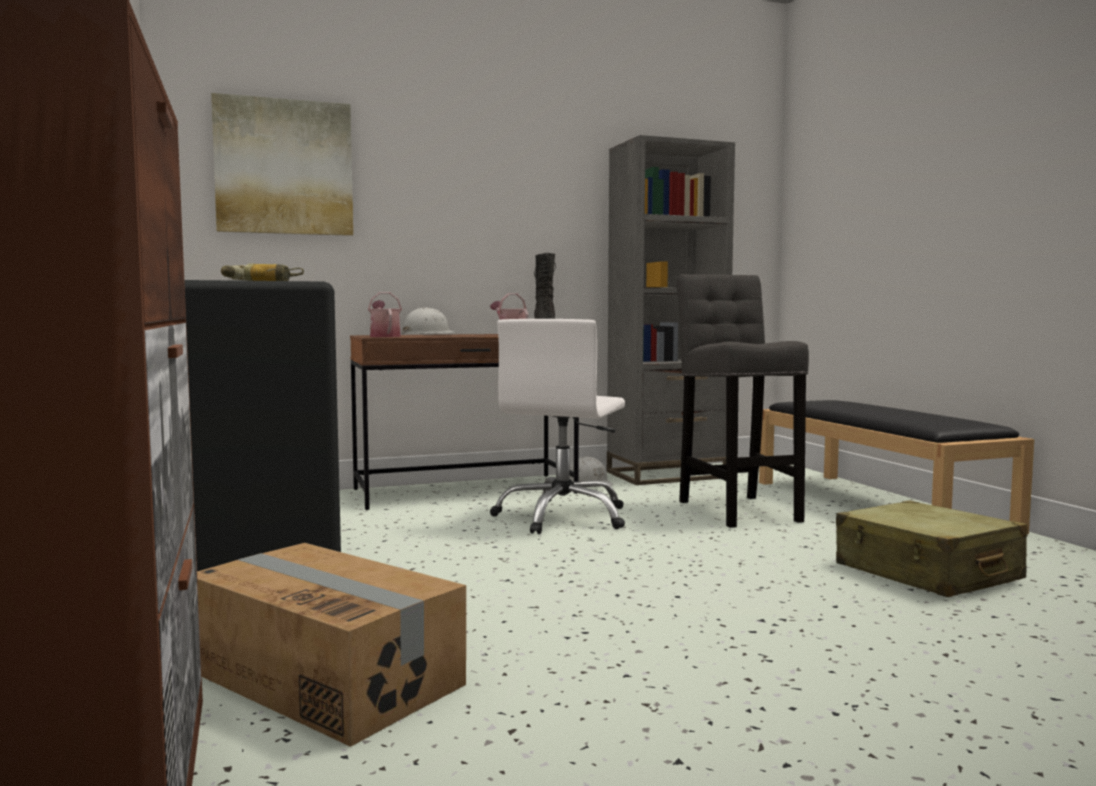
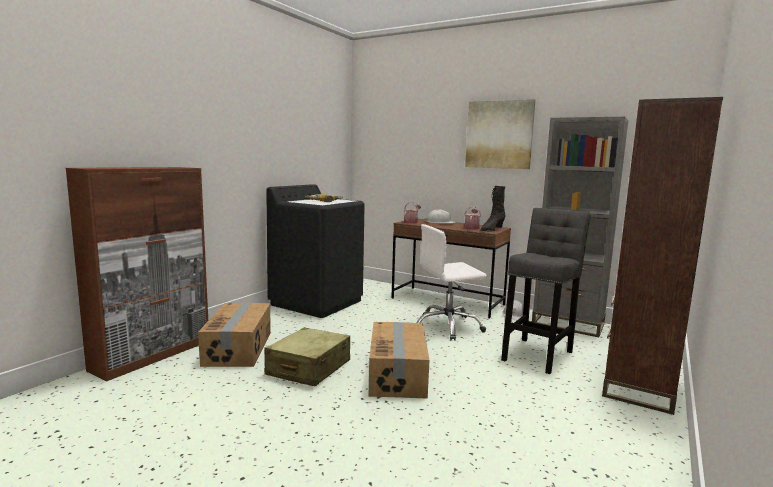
camera: 50 degrees right, 5 degrees up
(284, 167) = (395, 141): picture -> picture (499, 134)
(692, 586) = (398, 374): none -> cardboard box
(878, 505) = (638, 386): black bench -> brown bookcase
(926, 573) = (517, 423): beige suitcase -> beige suitcase (308, 368)

